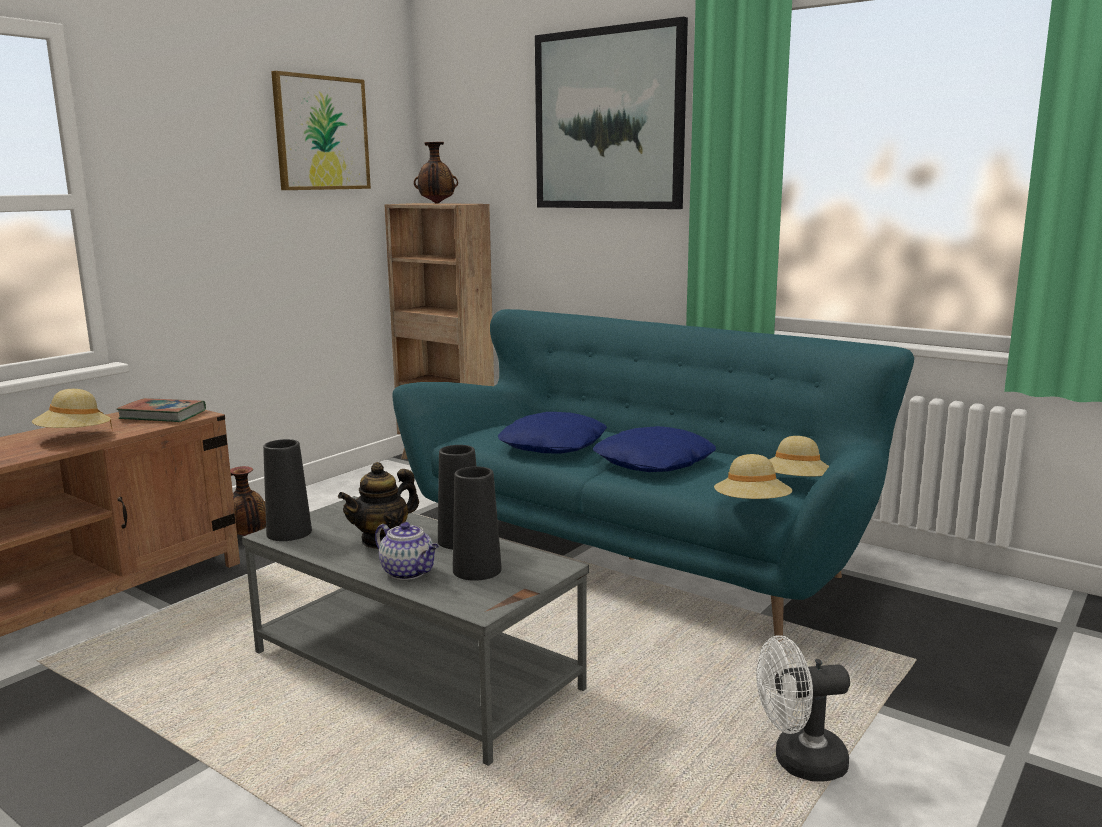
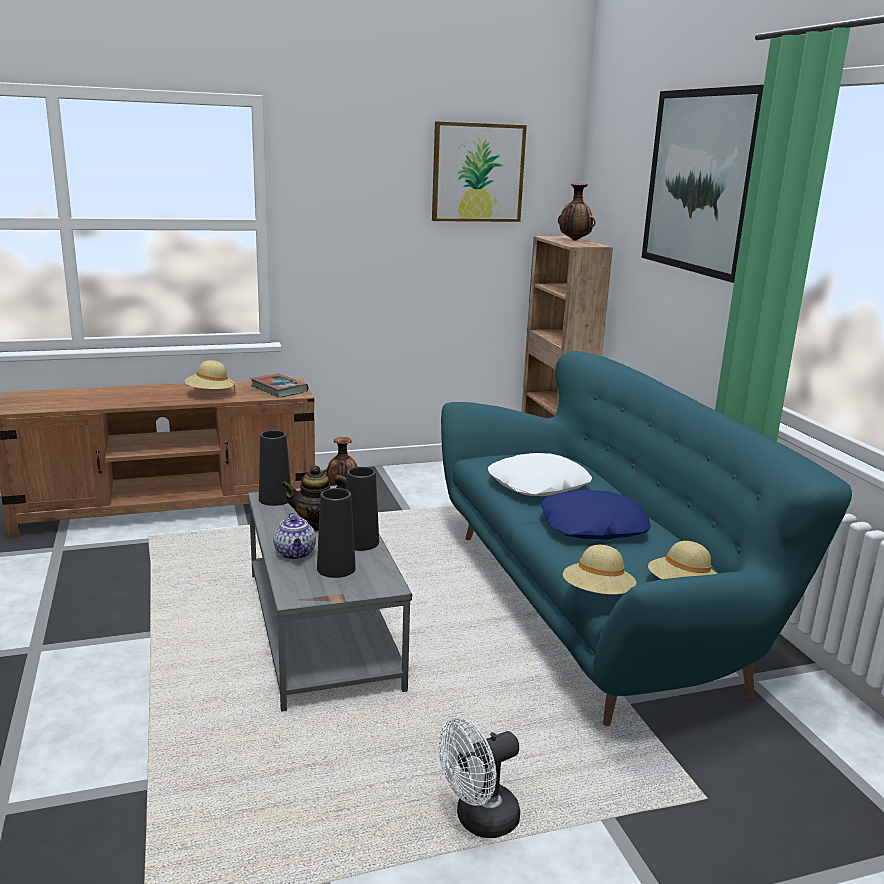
camera: 35 degrees right, 5 degrees up
(554, 445) = (539, 485): blue pillow -> white pillow
(799, 762) = (478, 820): white fan -> white fan turned 60 degrees counterclockwise

